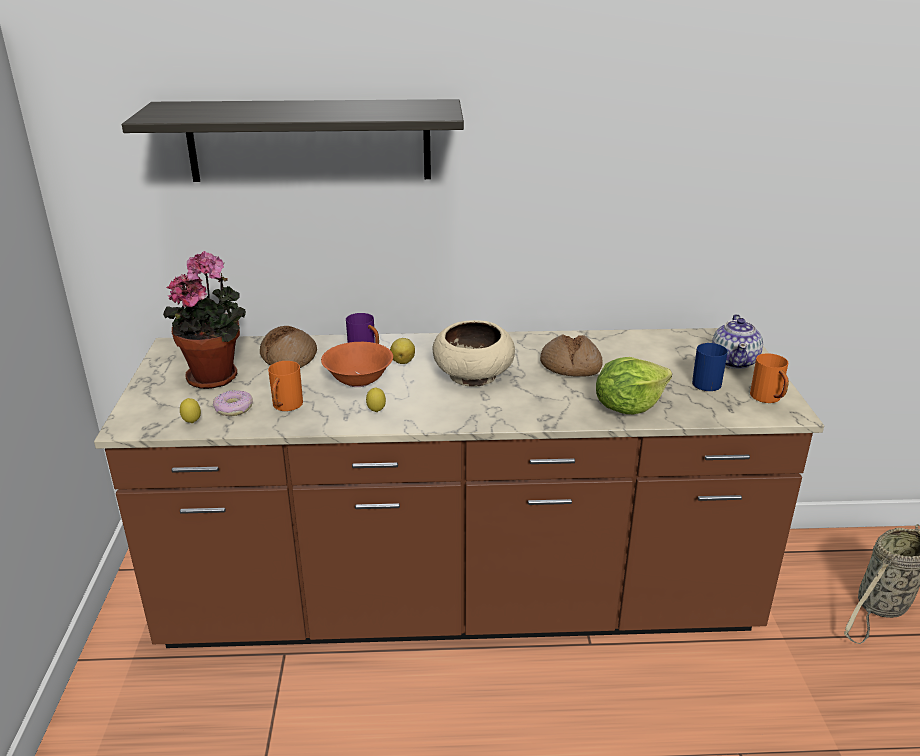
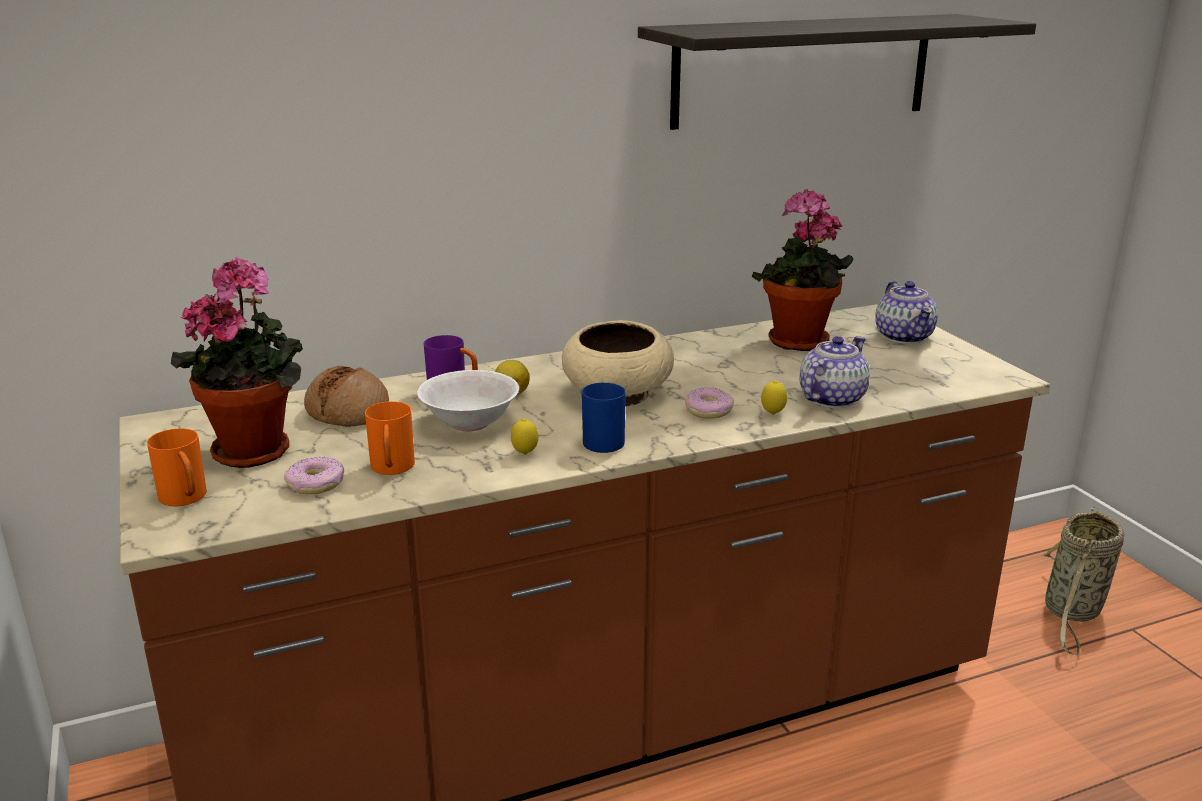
camera: 20 degrees left, 5 degrees down
(192, 423) = (265, 511): lemon -> lemon (772, 414)
(309, 140) = (347, 98): shelf -> shelf (803, 70)
(358, 381) = (470, 423): orange bowl -> white bowl
(528, 400) = (708, 410): none -> donut
(570, 366) = (727, 368): bread -> none
(628, 407) = (830, 399): lettuce -> teapot
(642, 354) = (797, 344): none -> potted plant
(704, 381) = (891, 361): blue mug -> blue mug (600, 440)
(768, 399) = (973, 368): orange mug -> orange mug (186, 500)

